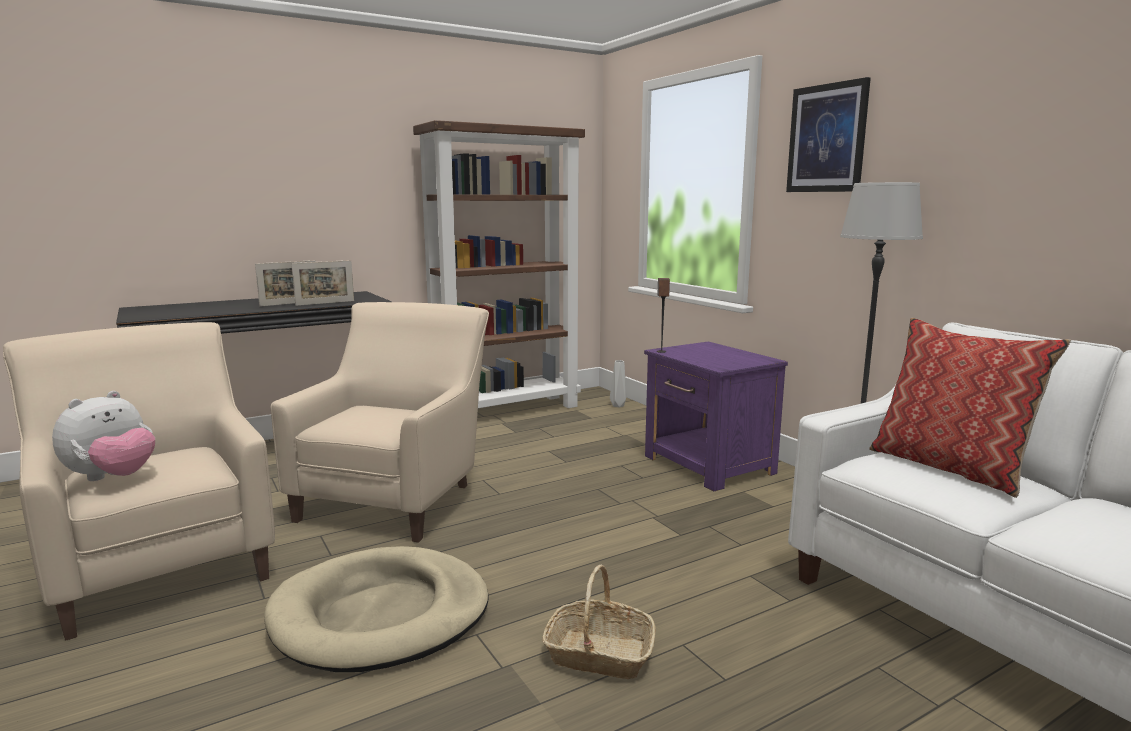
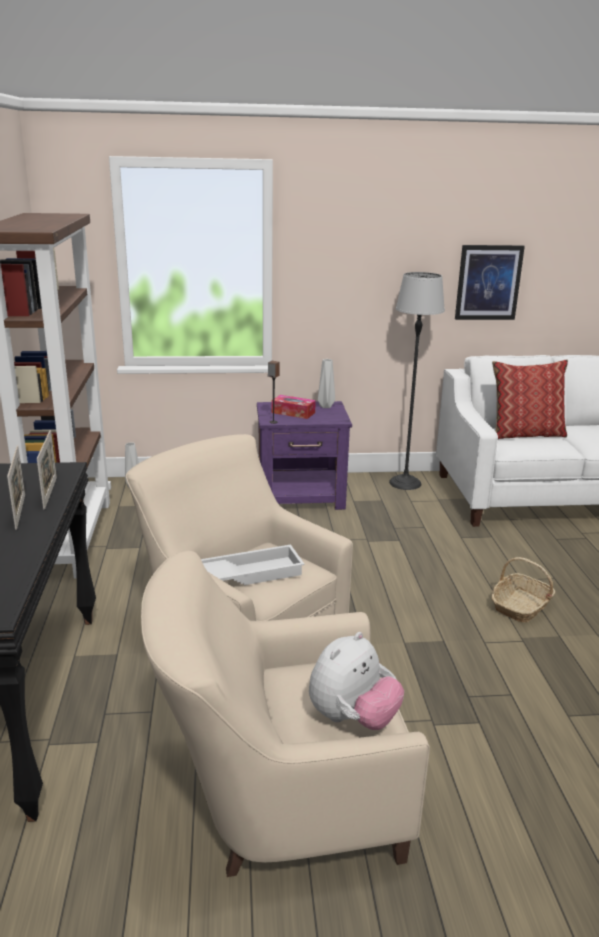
camera: 65 degrees left, 10 degrees up
(113, 478) = (352, 718): plush toy -> plush toy turned 75 degrees clockwise
(359, 412) = (251, 572): none -> white tray
(381, 615) = (444, 677): beige dog bed -> none
(704, 353) = (293, 413): none -> tissue box
(751, 359) = (326, 407): none -> grey vase
(827, 138) = (344, 235): picture -> picture (488, 282)

